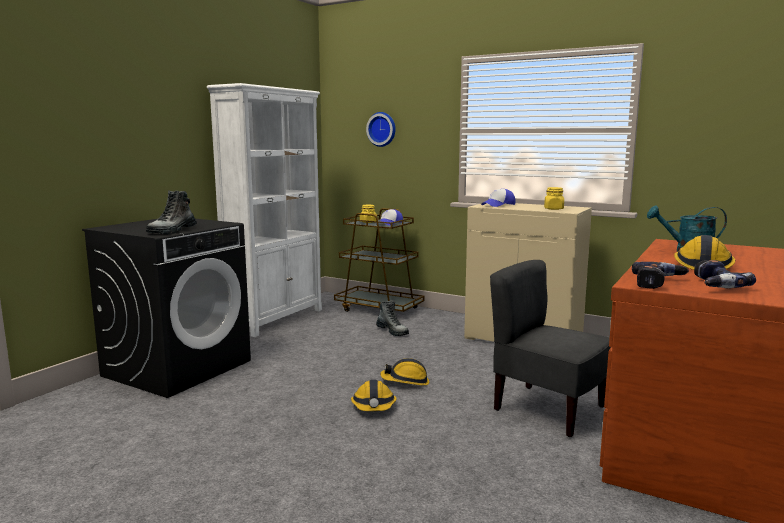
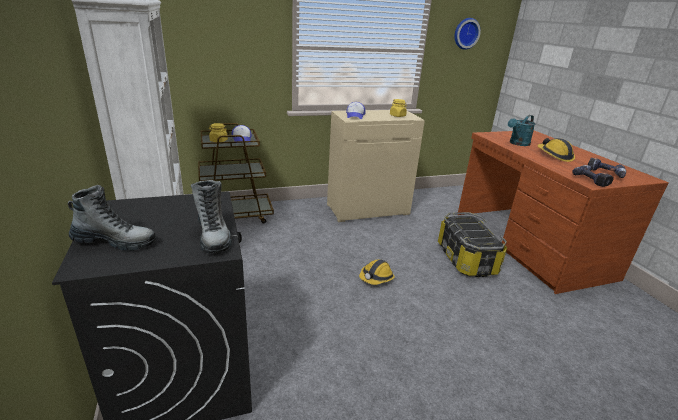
camera: 50 degrees left, 15 degrees up
(374, 407) = (400, 311): hard hat -> none
(382, 129) = (206, 42): wall clock -> wall clock (465, 33)
(392, 331) = (285, 235): boot -> boot (115, 242)
(548, 409) = (466, 259): grey chair -> storage box

